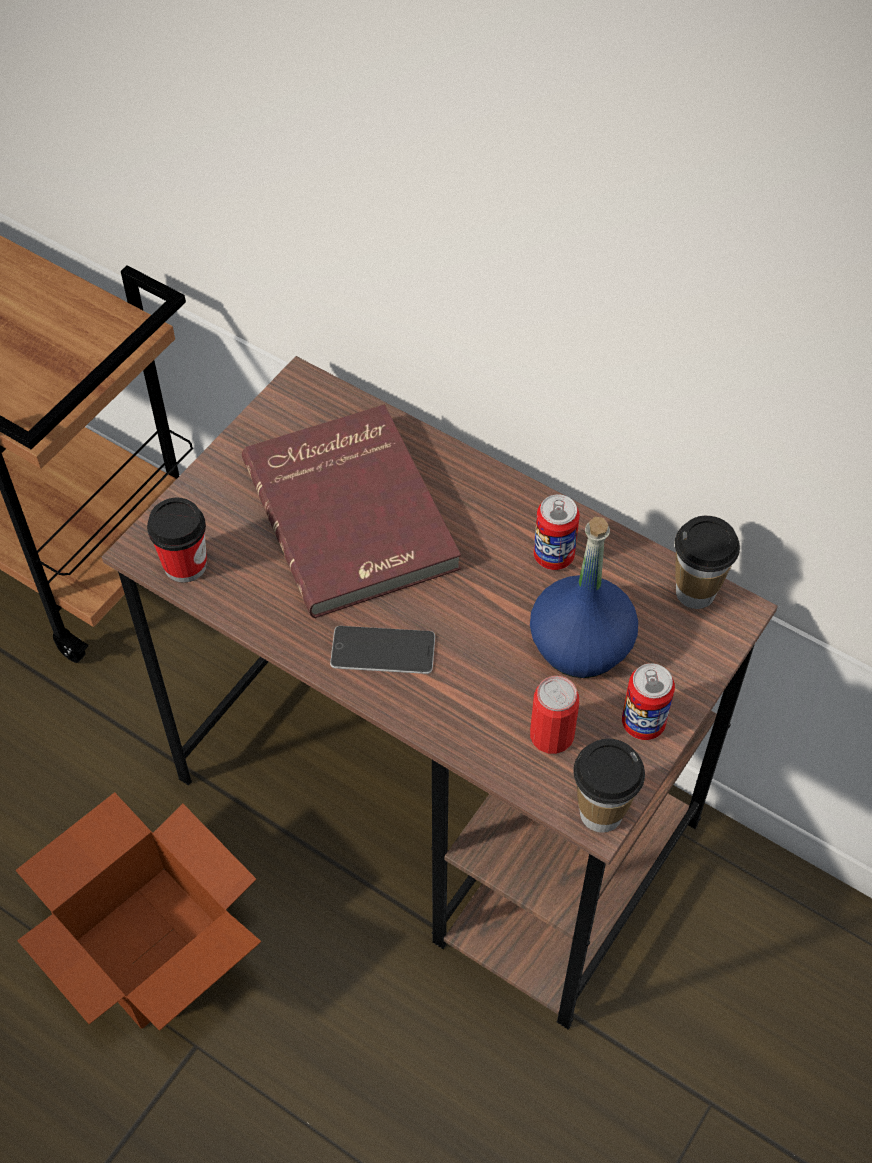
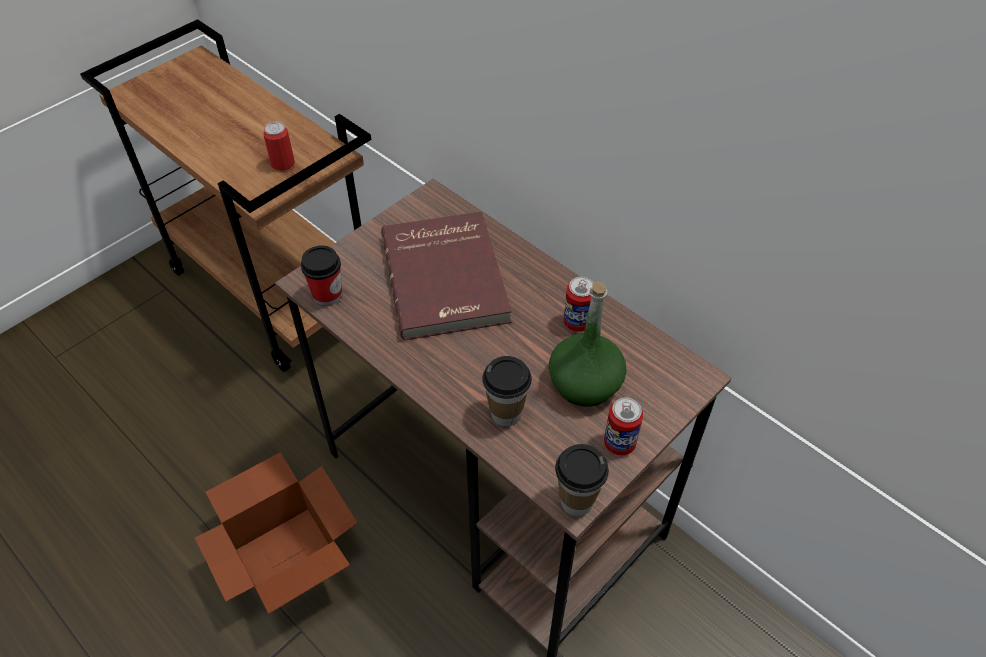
camera: 10 degrees right, 5 degrees down
(383, 650) = (446, 367): phone -> none
(551, 735) = (551, 442): can -> can (283, 164)
(581, 645) = (585, 384): blue bottle -> green bottle
(695, 592) = (673, 360): cup -> cup (506, 414)

